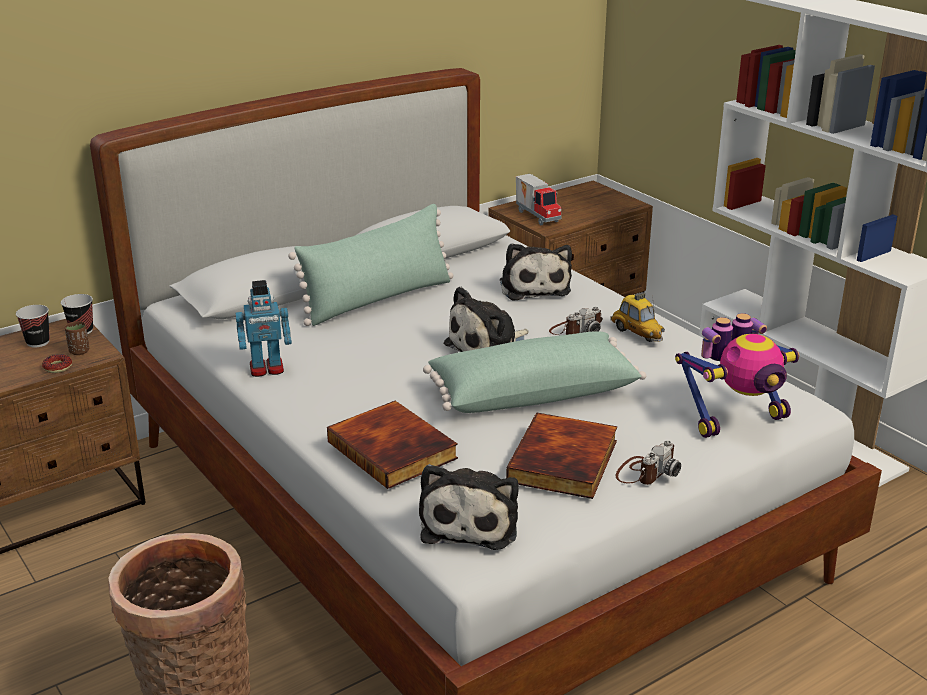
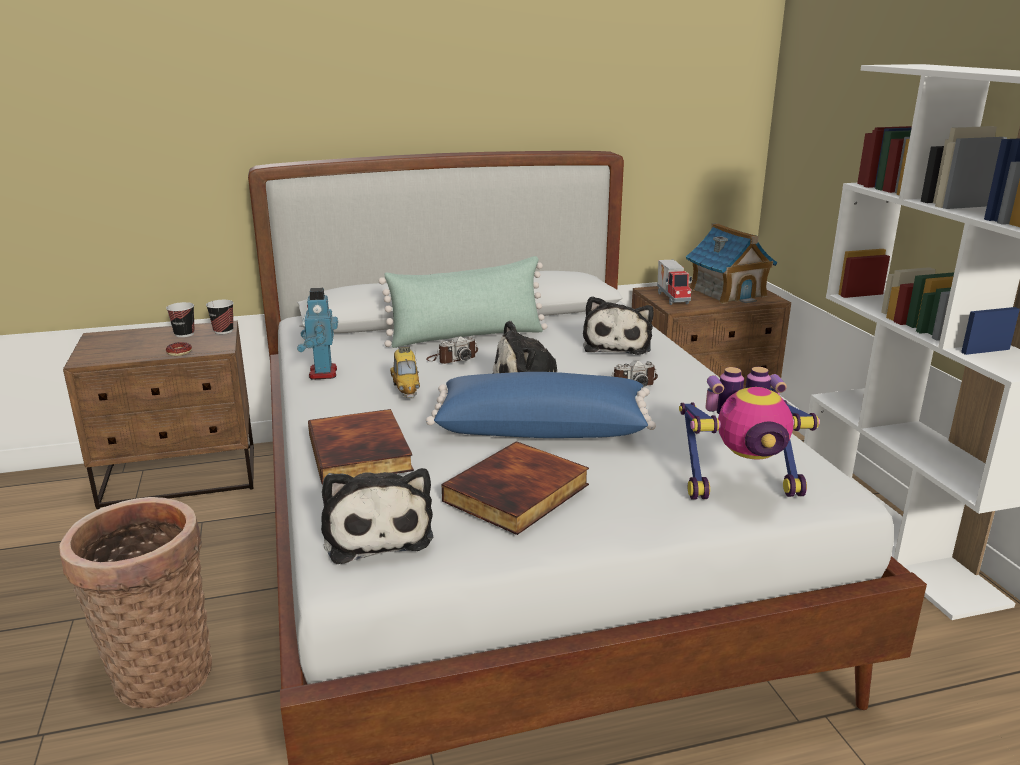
camera: 20 degrees right, 5 degrees down
(79, 351) = (206, 344): brown cup -> none
(267, 369) = (322, 373): toy robot -> toy robot turned 75 degrees clockwise
(470, 522) = (376, 532): plush toy -> plush toy turned 45 degrees counterclockwise
(532, 393) = (541, 429): green pillow -> blue pillow
(586, 201) = (727, 292): none -> toy house
(637, 334) = (689, 395): toy car -> toy car (406, 389)
(645, 472) = (600, 521): camera -> camera (452, 359)

